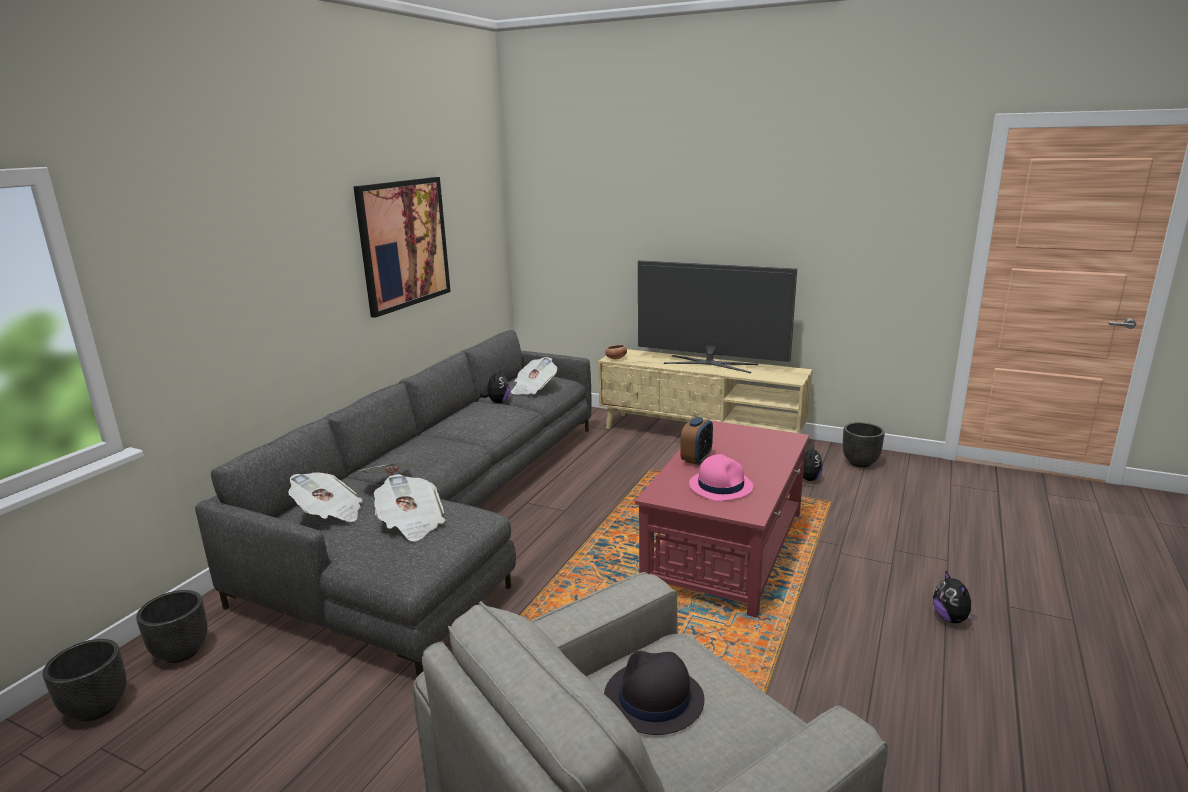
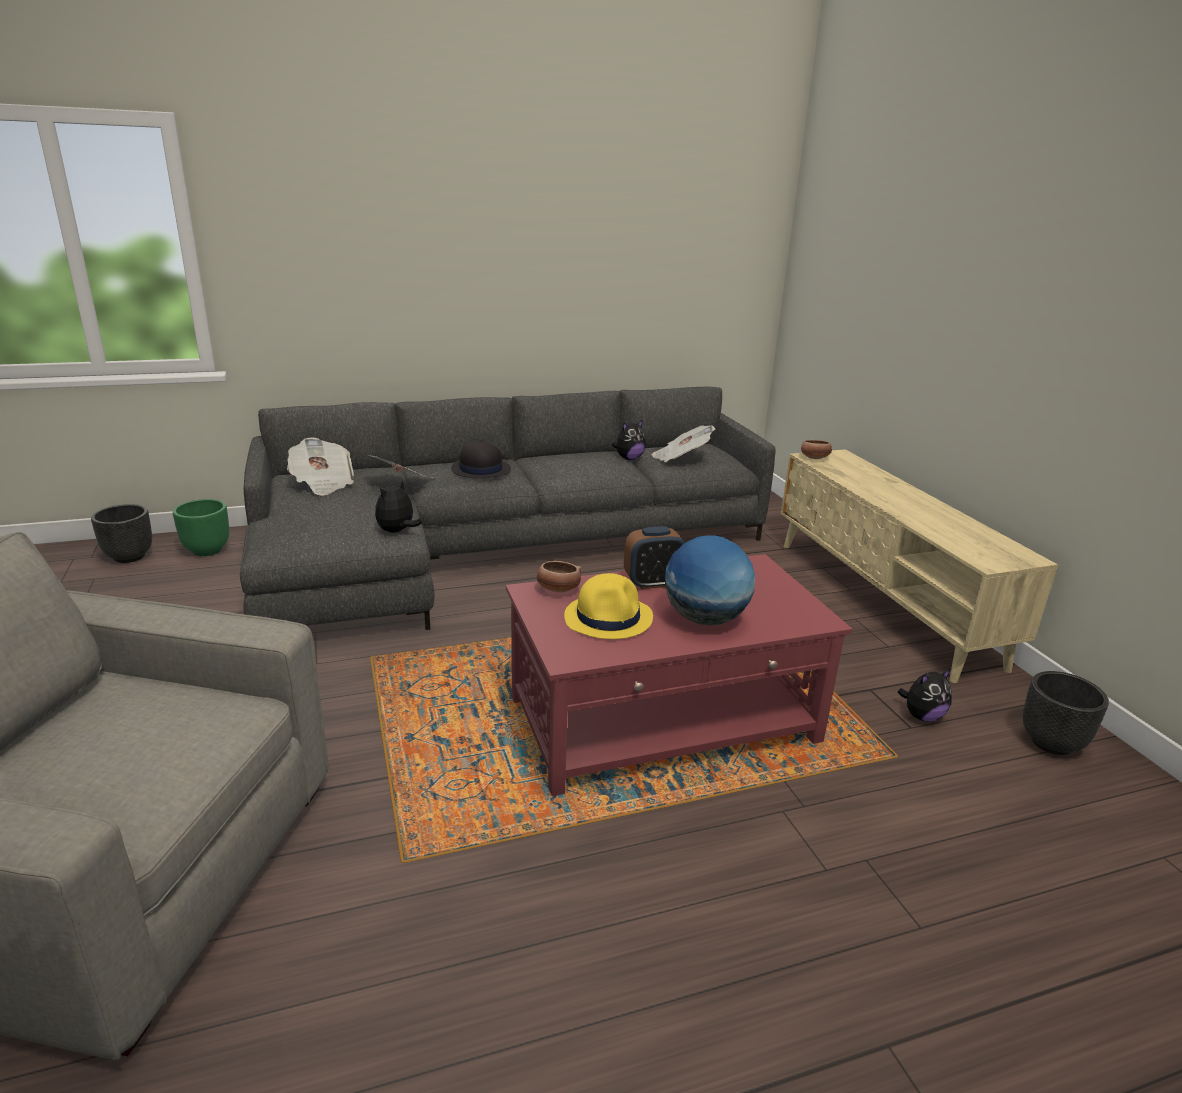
camera: 45 degrees right, 5 degrees up
(181, 652) = (207, 550): black planter -> green planter
(404, 244) = (588, 251): picture -> none
(411, 523) = (345, 516): newspaper -> none
(653, 699) = (132, 722): black hat -> black hat (480, 469)
(666, 487) = (558, 589): none -> bowl
(710, 364) = (917, 503): television -> none
(720, 486) = (609, 617): pink hat -> yellow hat
(756, 462) = (705, 619): none -> globe
(951, 619) = (764, 982): plush toy -> plush toy (397, 531)

